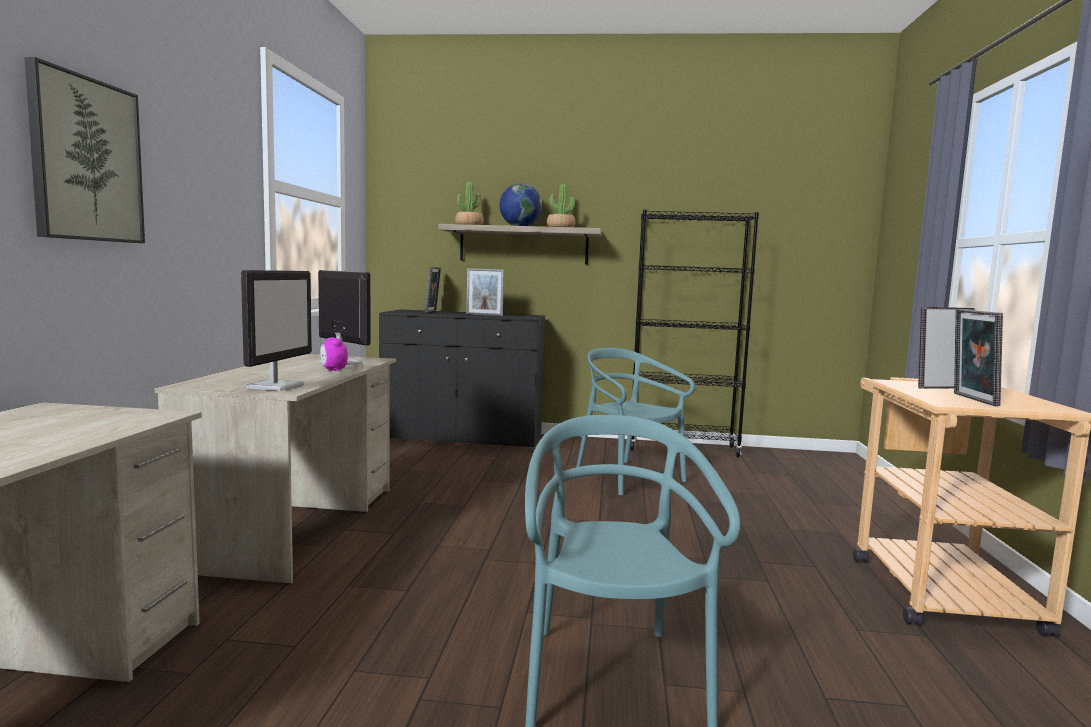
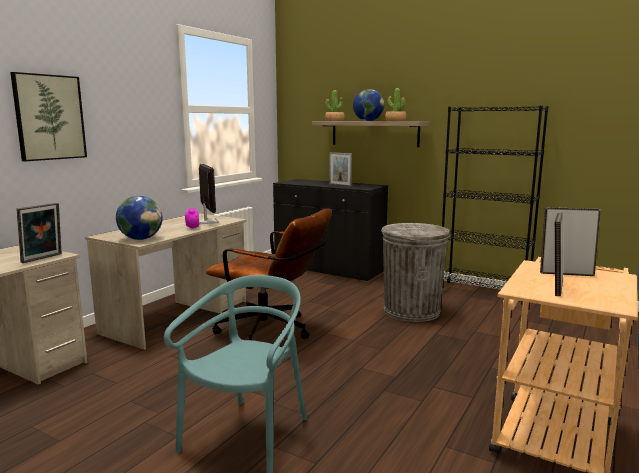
camera: 25 degrees right, 5 degrees up
(275, 386) = (141, 239): monitor -> globe
(432, 311) = (312, 181): picture frame -> picture frame (43, 258)
(476, 527) = (271, 332): none -> brown office chair
(628, 477) = (411, 311): turquoise chair -> grey trash can

